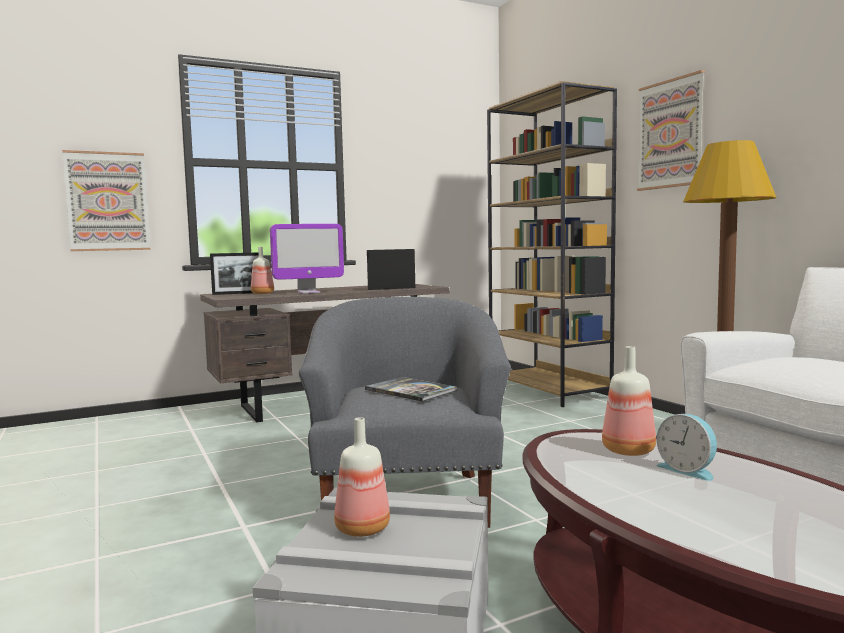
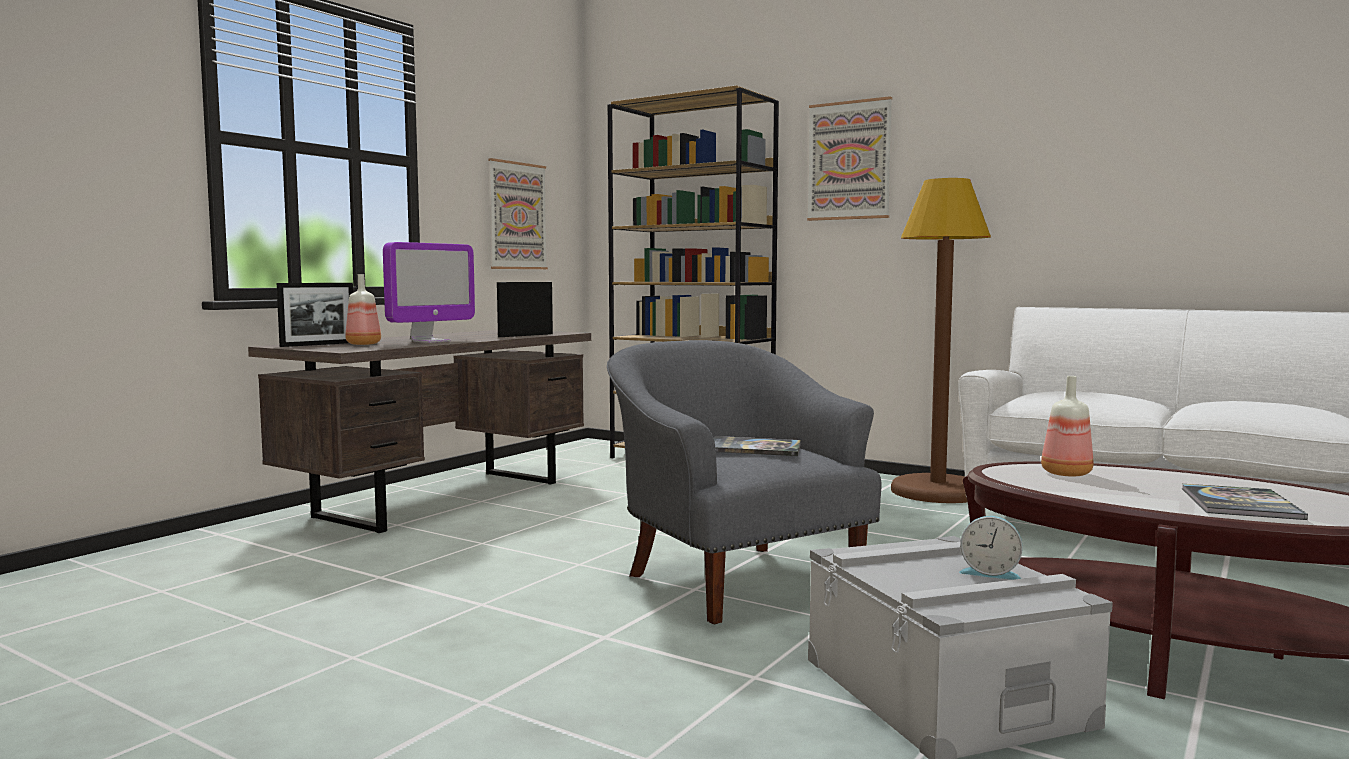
camera: 30 degrees left, 0 degrees up
(107, 201) = (88, 192): picture -> picture (517, 216)
(360, 529) = (918, 574): bottle -> none
(688, 470) = (1136, 480): alarm clock -> alarm clock (990, 573)
(732, 523) = (1239, 504): none -> book

